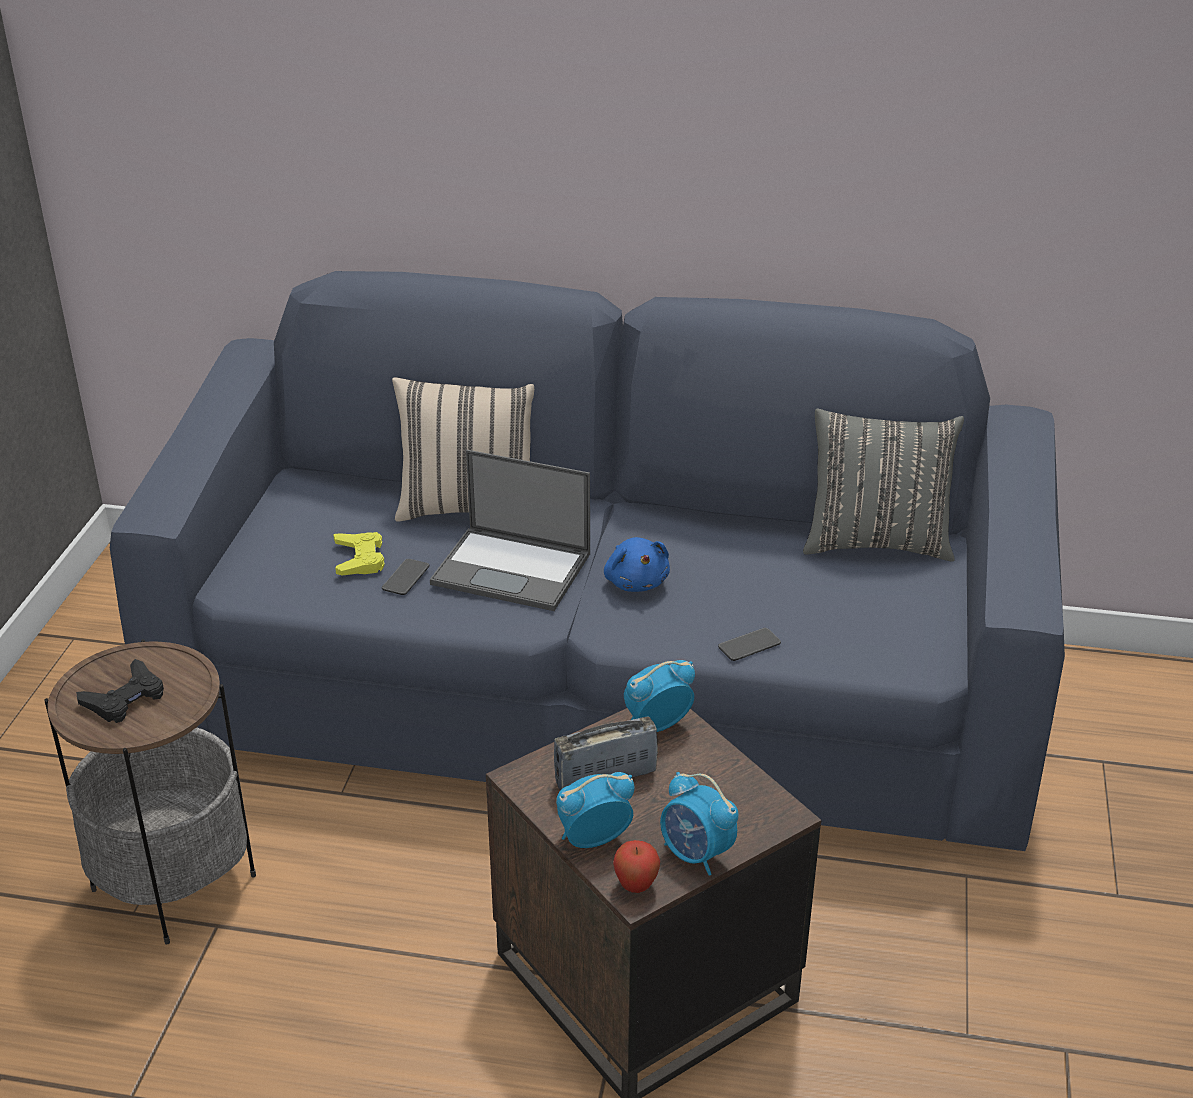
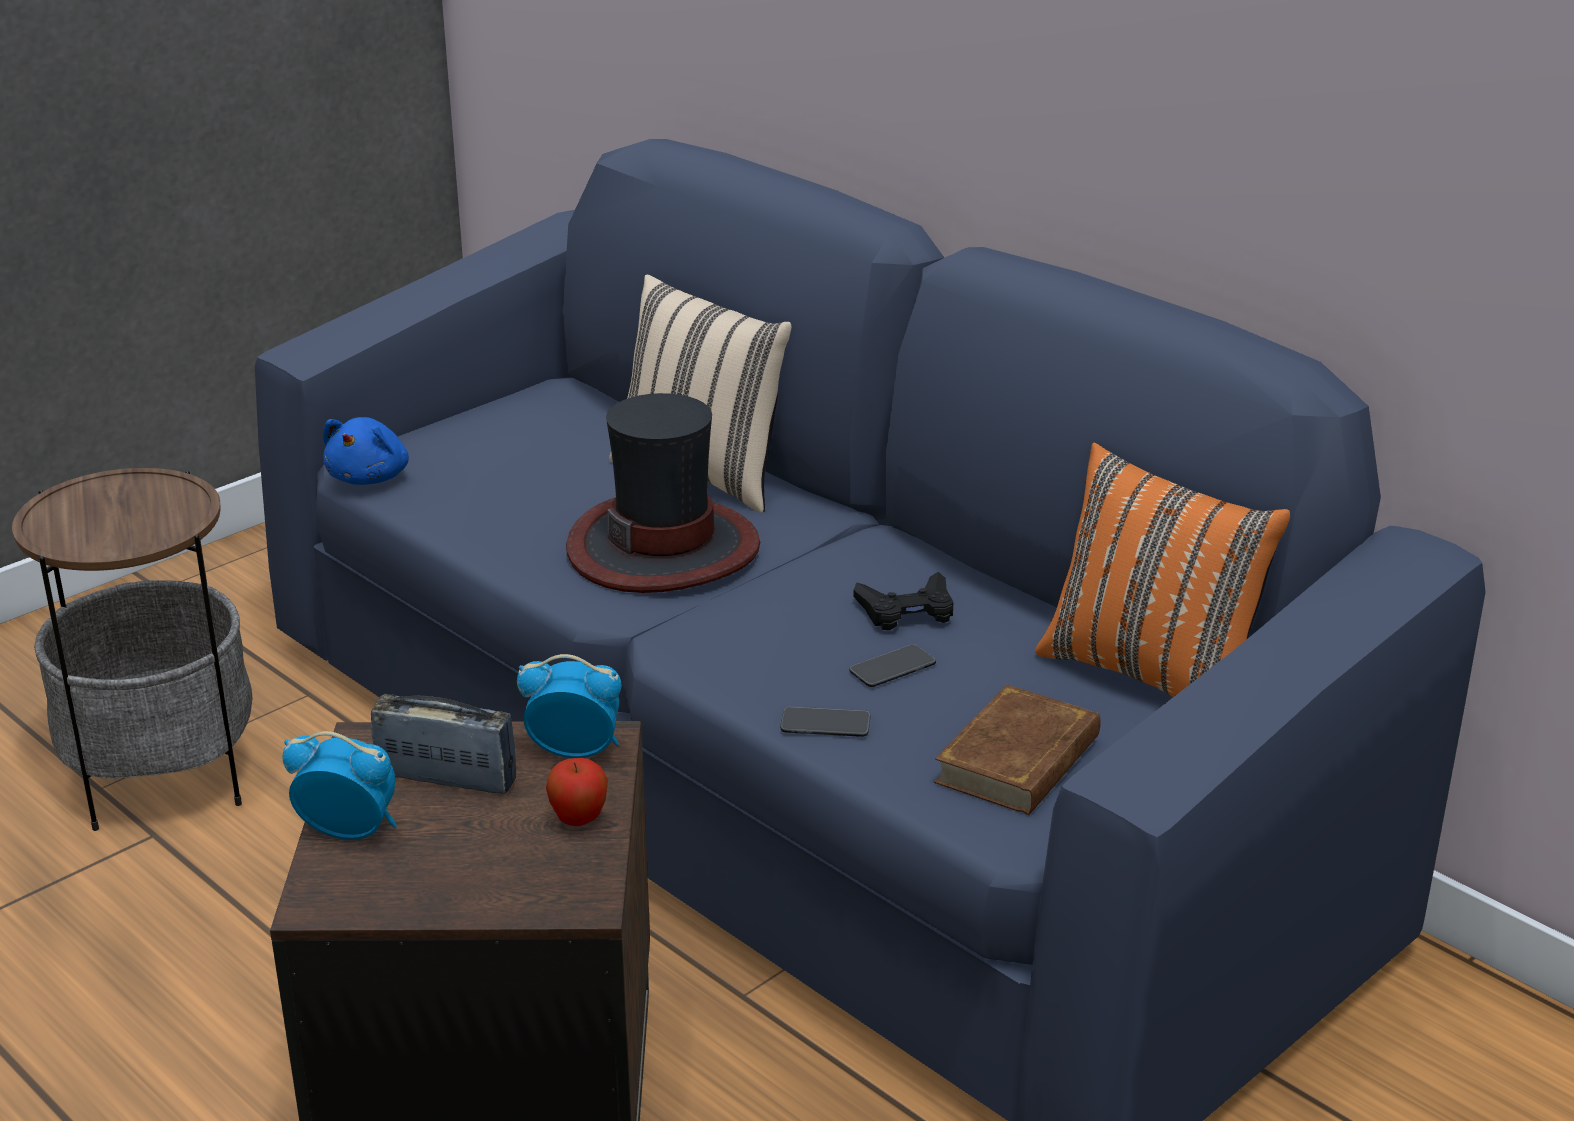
camera: 35 degrees right, 5 degrees down
(125, 699) = (103, 515): black game controller -> black game controller (907, 610)
(359, 559) = (524, 484): yellow game controller -> none
(405, 578) = (543, 517): phone -> phone (892, 667)
(513, 569) = (664, 547): laptop -> hat
(636, 581) = (784, 609): blue plush toy -> blue plush toy (370, 477)
(636, 886) = (327, 896): apple -> apple (578, 820)
(696, 854) = (431, 896): alarm clock -> none
(875, 622) = (1019, 760): none -> brown book
(876, 542) = (1154, 675): grey pillow -> orange pillow

